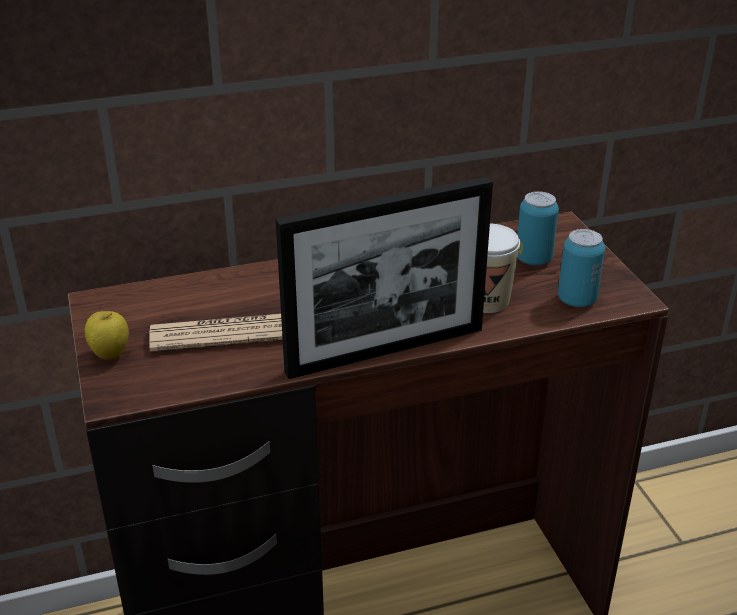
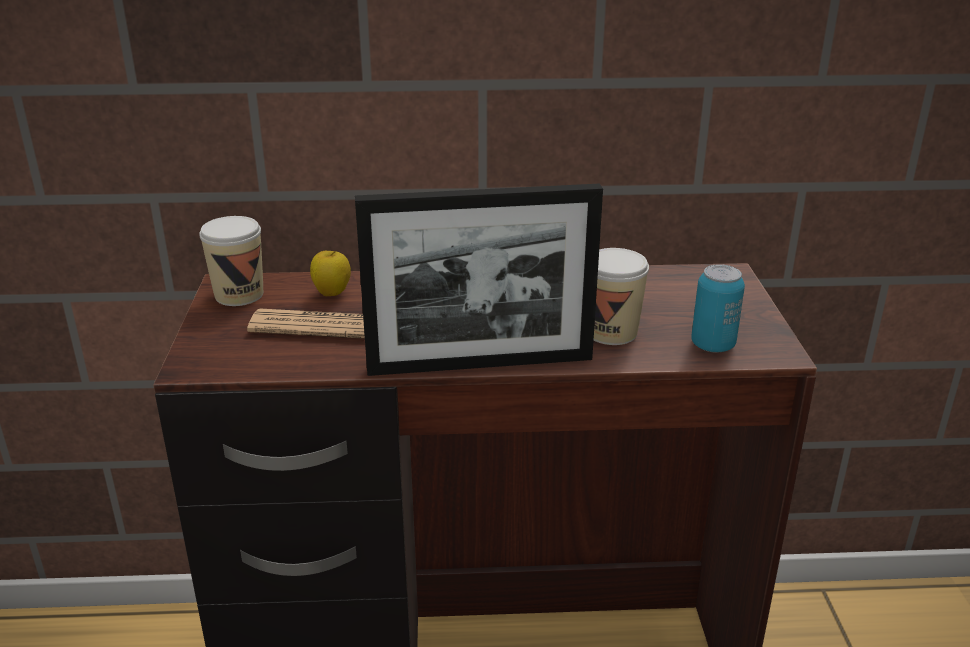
camera: 15 degrees right, 5 degrees down
(110, 354) = (211, 330): apple -> apple (332, 293)
(117, 312) = (239, 295): none -> cup
(533, 259) = (683, 301): can -> none

